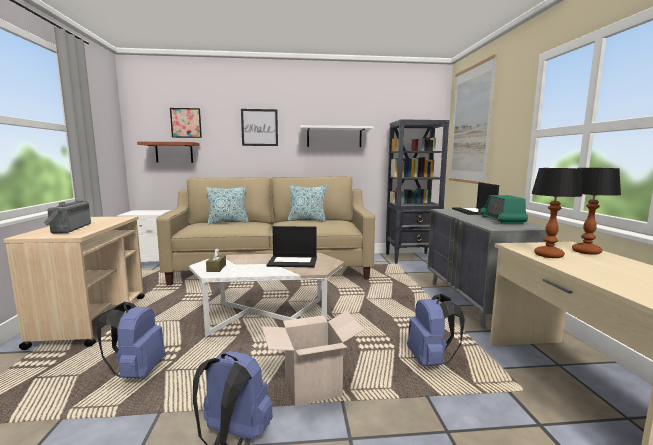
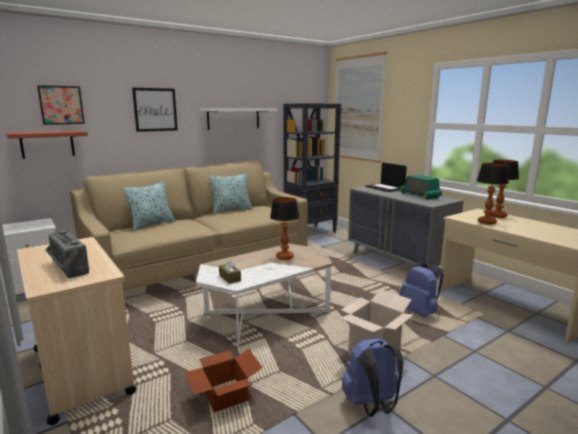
camera: 30 degrees left, 5 degrees up
(137, 372) = (224, 395): blue backpack -> cardboard box
(293, 261) = (284, 257): laptop -> table lamp

